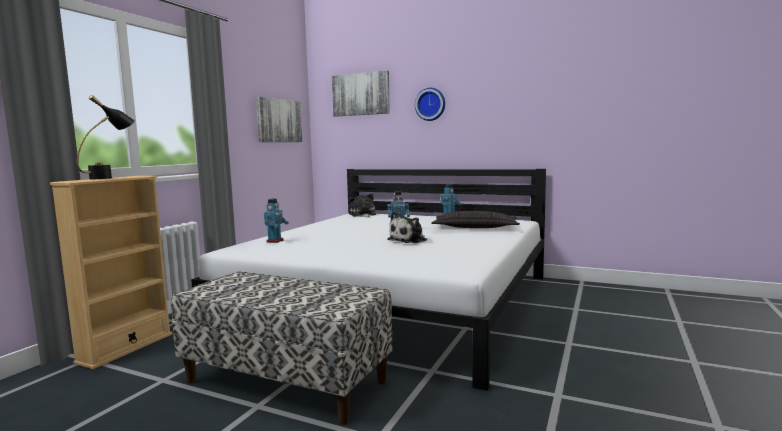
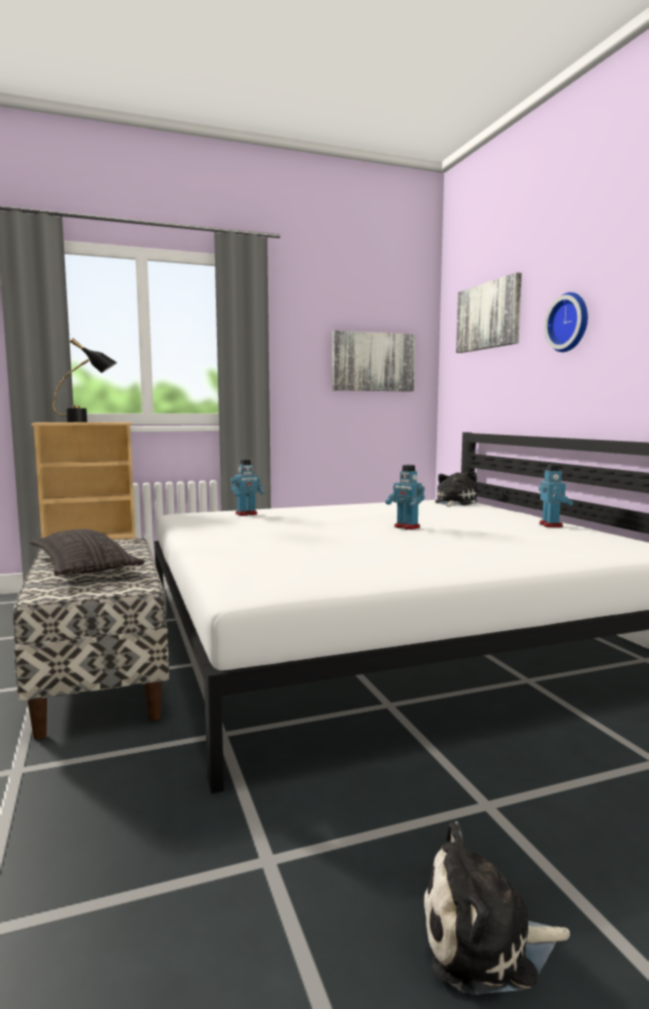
camera: 45 degrees right, 0 degrees up
(409, 240) = (369, 541): plush toy -> plush toy (485, 941)
(475, 227) = (528, 544): pillow -> pillow (83, 565)

